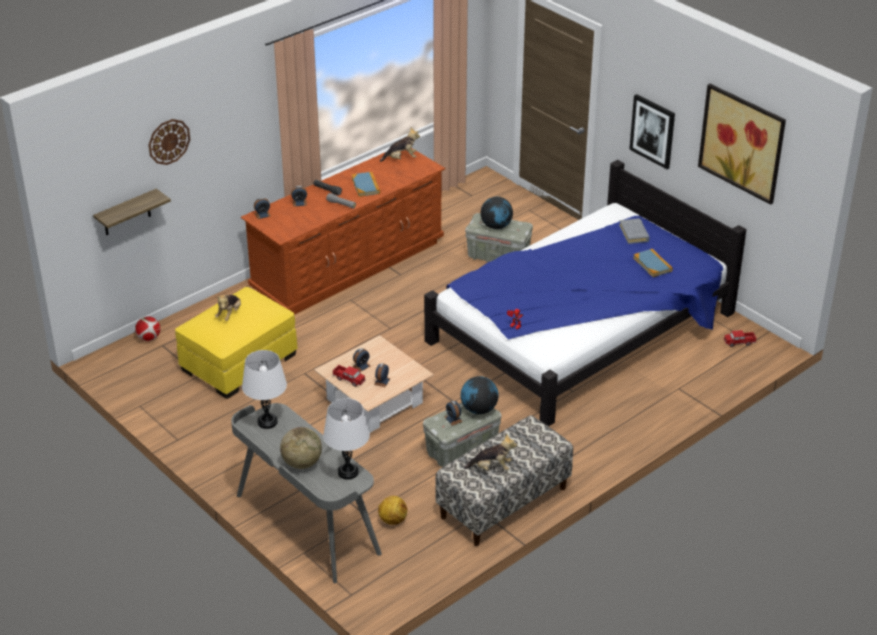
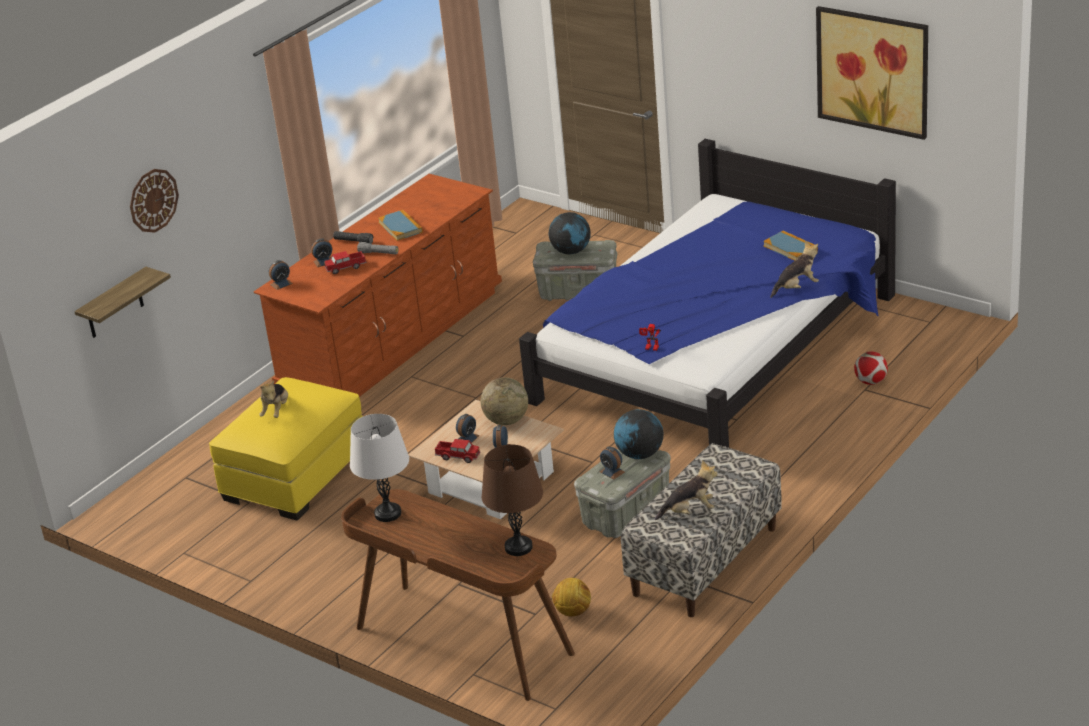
camera: 10 degrees left, 5 degrees down
(149, 338) = (164, 473): football -> football (871, 382)
(302, 463) = (453, 550): globe -> globe (506, 421)
(306, 525) = (462, 642): grey desk -> brown desk
(348, 472) = (518, 547): white table lamp -> brown table lamp
(401, 158) = (432, 190): plush toy -> plush toy (796, 288)
(634, 233) = (752, 220): grey book -> none
(652, 131) = (748, 89): picture -> none
(739, 342) = (915, 325): toy truck -> toy truck (346, 267)

